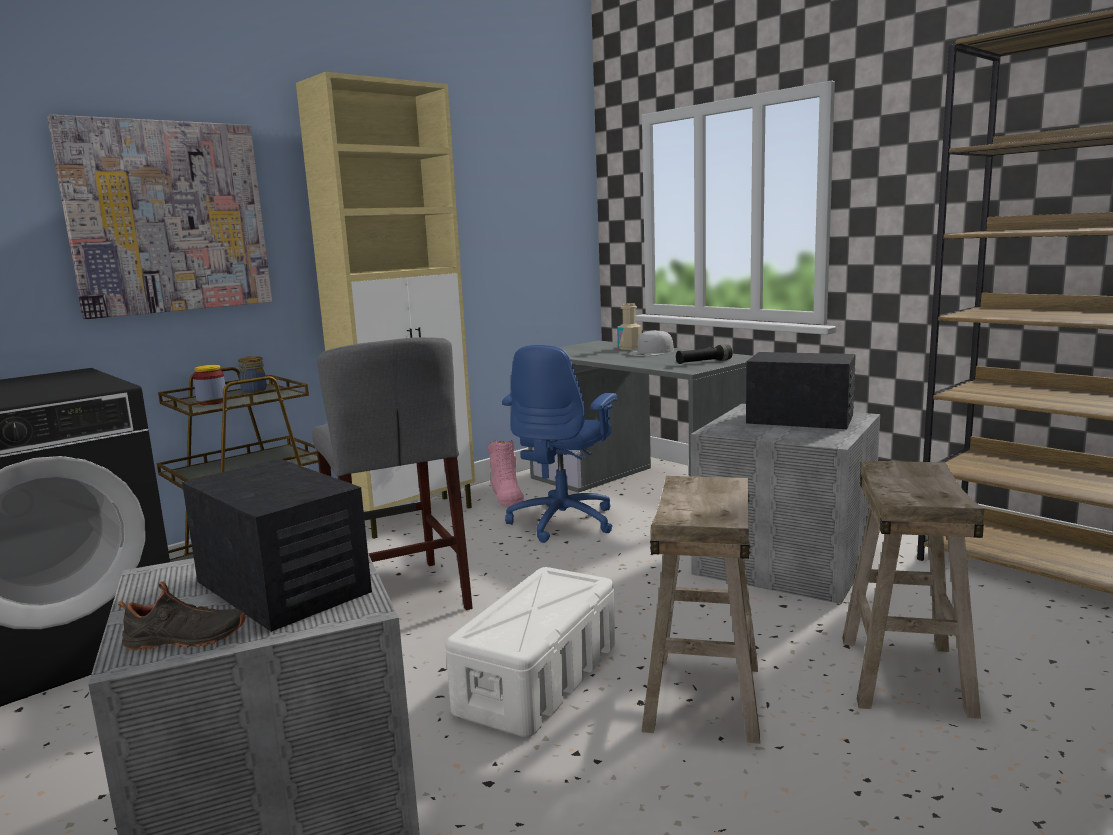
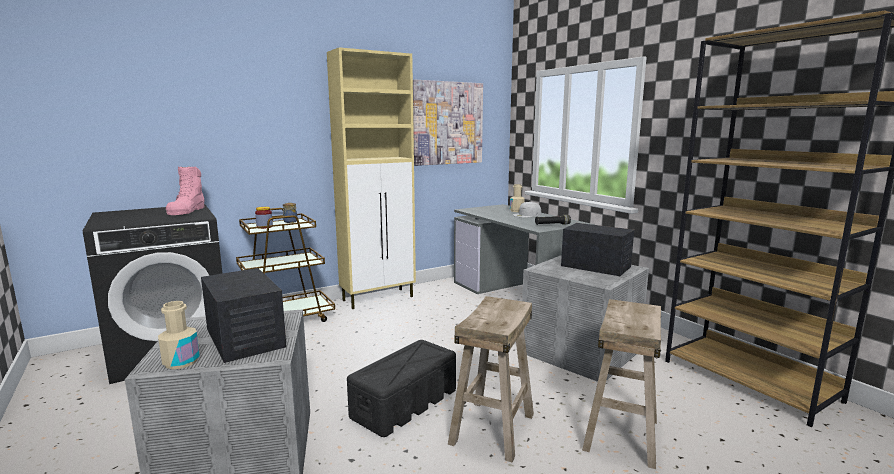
camera: 10 degrees right, 0 degrees up
(168, 217) = (251, 125): picture -> picture (447, 123)
(185, 640) = (181, 362): black shoe -> beige bottle
(400, 595) = (351, 344): grey stool -> none
(507, 496) = (435, 292): pink boot -> pink boot (187, 211)
(539, 677) = (405, 403): white storage box -> black storage box
(564, 521) = (461, 311): blue office chair -> none

